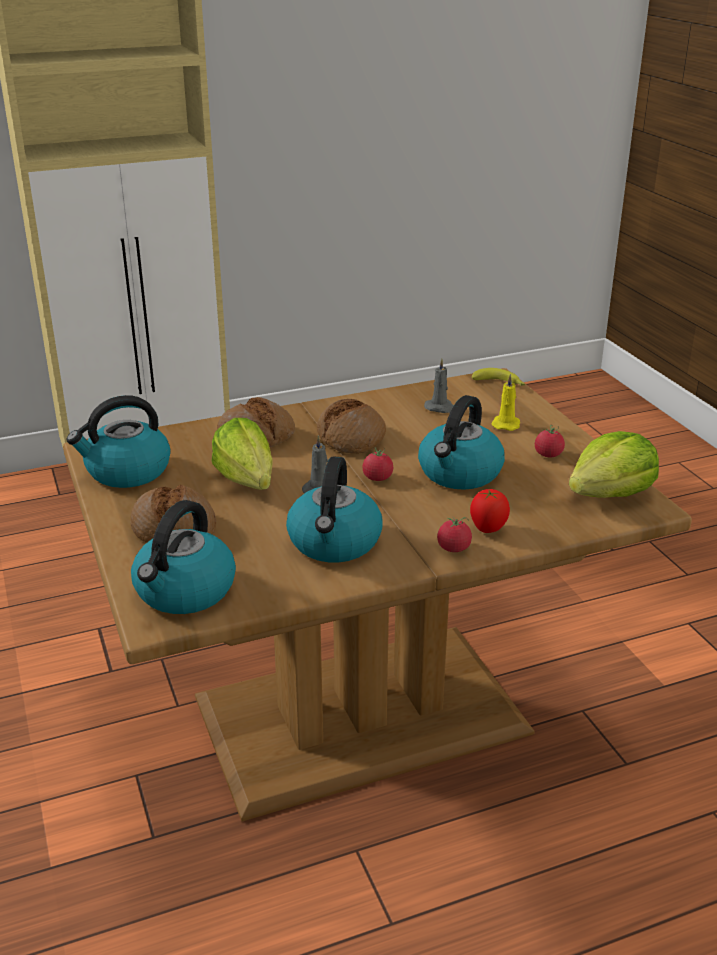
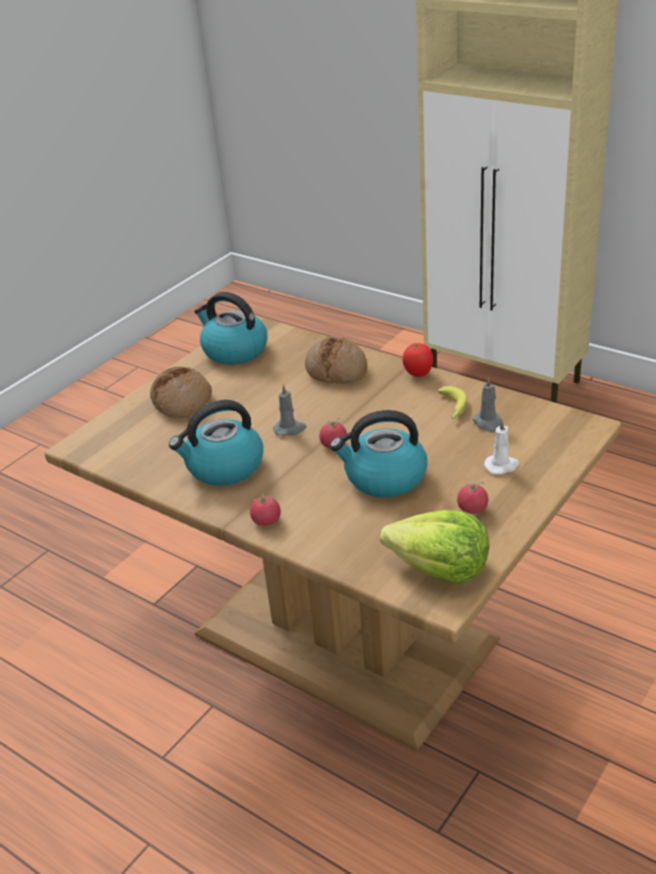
camera: 60 degrees right, 5 degrees up
(184, 591) = (116, 440): kettle -> none
(248, 486) = (264, 400): lettuce -> none
(351, 437) = (383, 407): bread -> none
(487, 529) = (309, 526): tomato -> tomato (418, 374)
(500, 384) = (578, 432): banana -> banana (452, 408)
(506, 424) = (502, 466): yellow candle -> white candle

